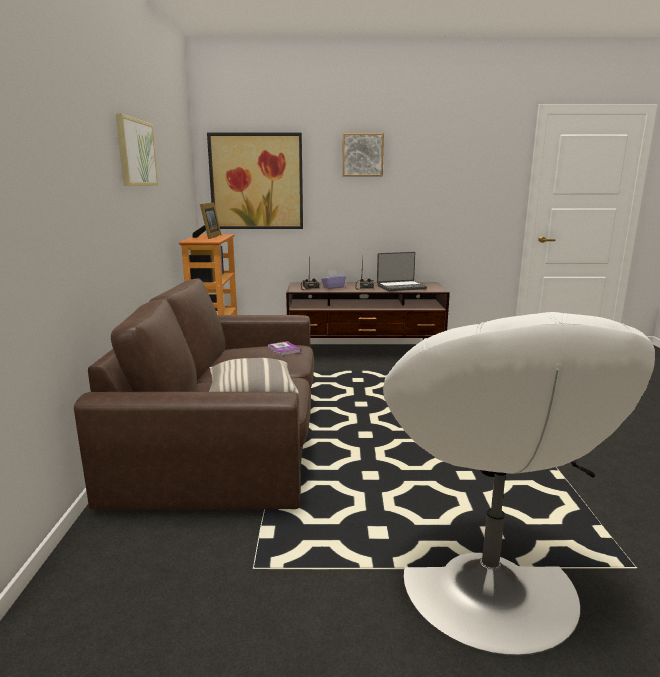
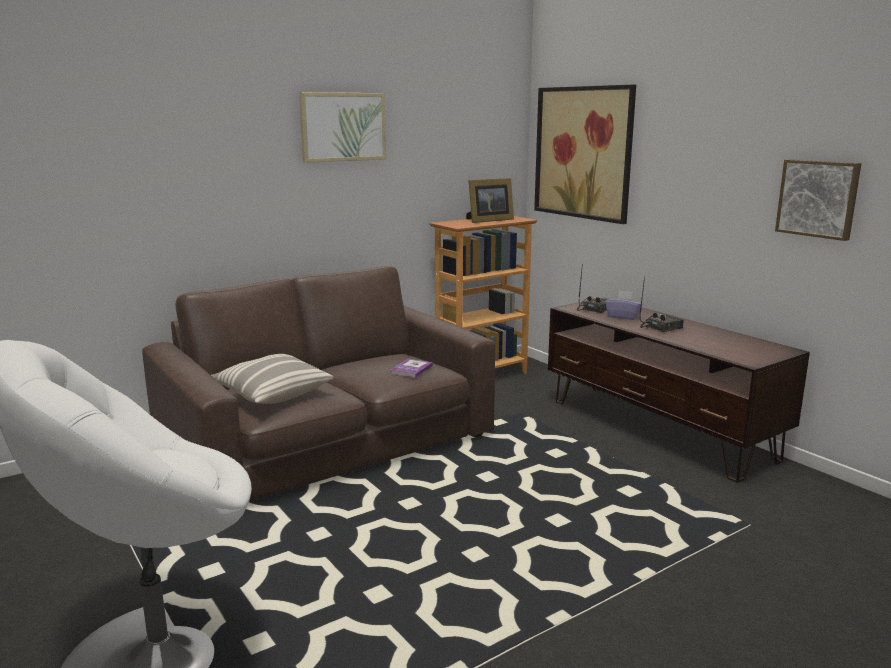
camera: 55 degrees right, 0 degrees up
(362, 155) = (712, 117): picture -> picture (818, 198)
(401, 287) = (712, 341): laptop -> none

